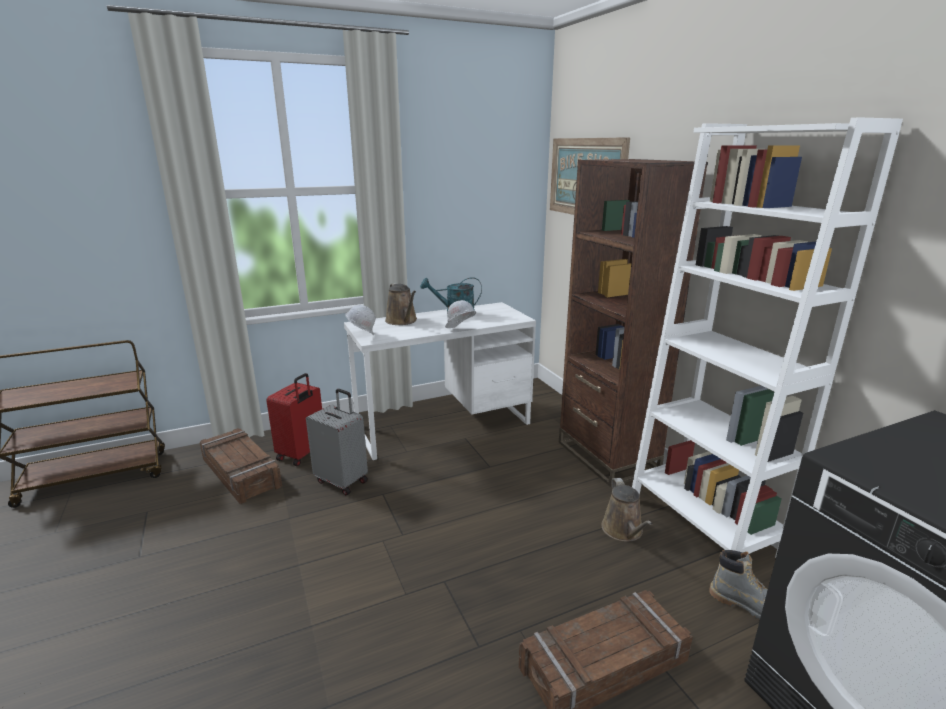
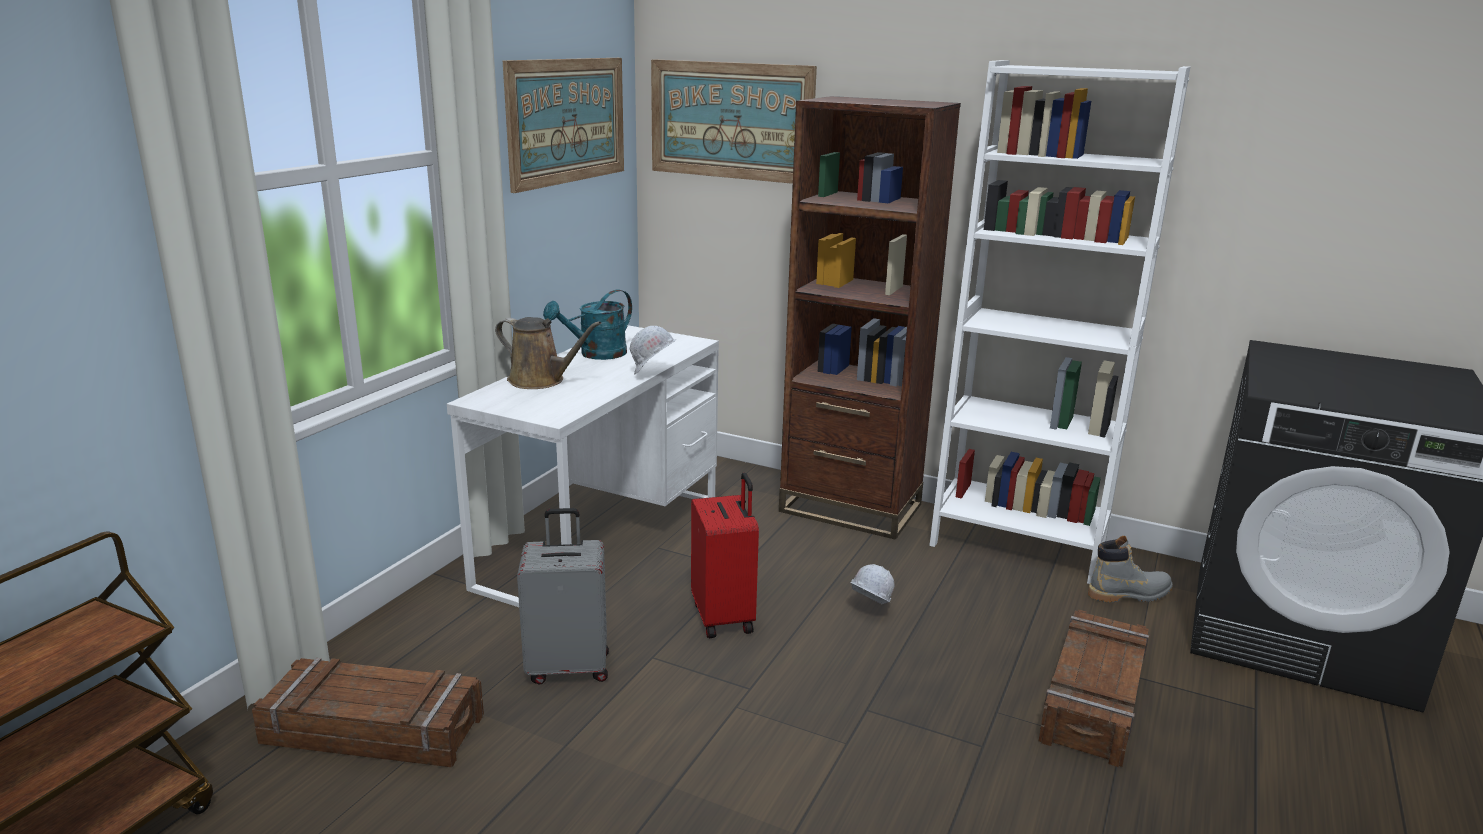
camera: 40 degrees left, 0 degrees up
(302, 454) = (440, 661): red suitcase -> red suitcase (725, 617)
(361, 335) = (524, 414): white hard hat -> white hard hat (868, 610)
(479, 175) = (567, 121): none -> picture
(623, 531) = (962, 577): brown watering can -> none

